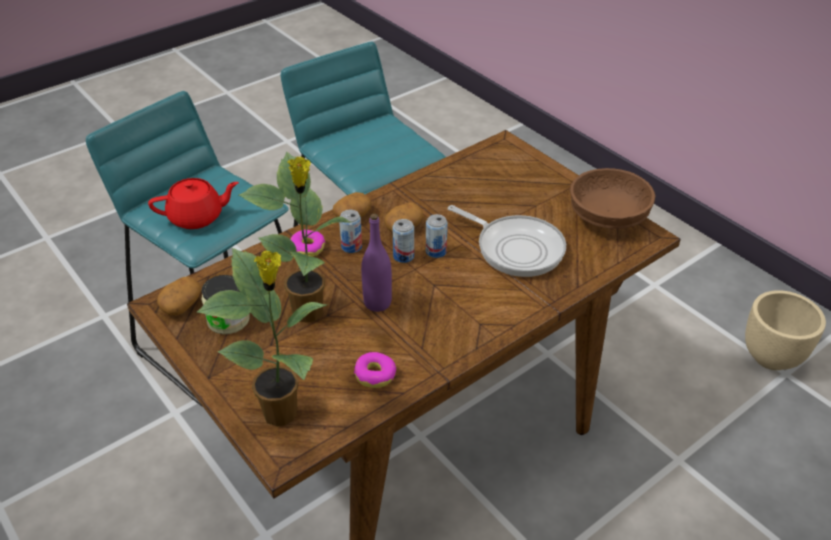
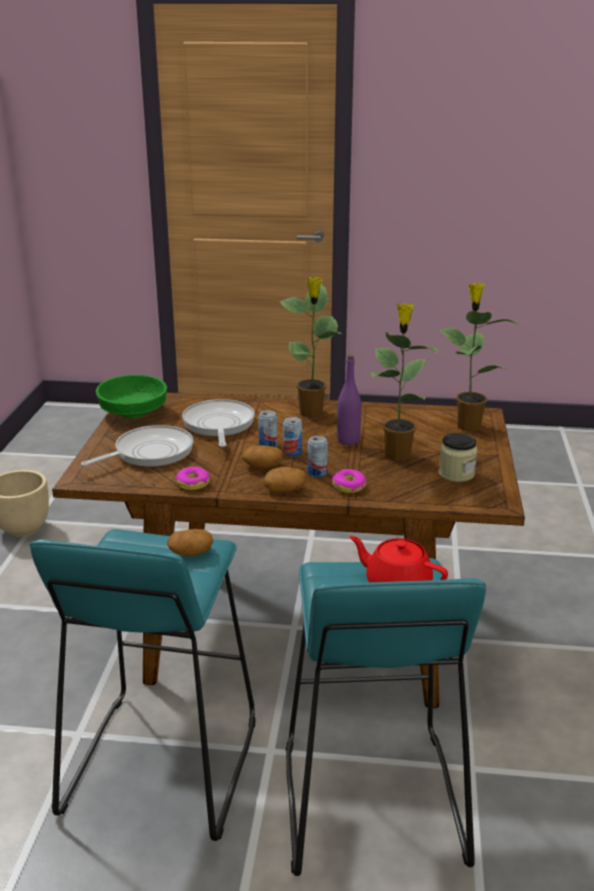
camera: 135 degrees left, 15 degrees down
(181, 305) = (482, 496): potato -> potato (190, 553)
(375, 375) = (396, 417): donut -> donut (193, 483)
(466, 321) = (311, 413): none -> potted plant
(507, 188) = (149, 453): none -> frying pan
(608, 216) = (132, 413): brown bowl -> green bowl

